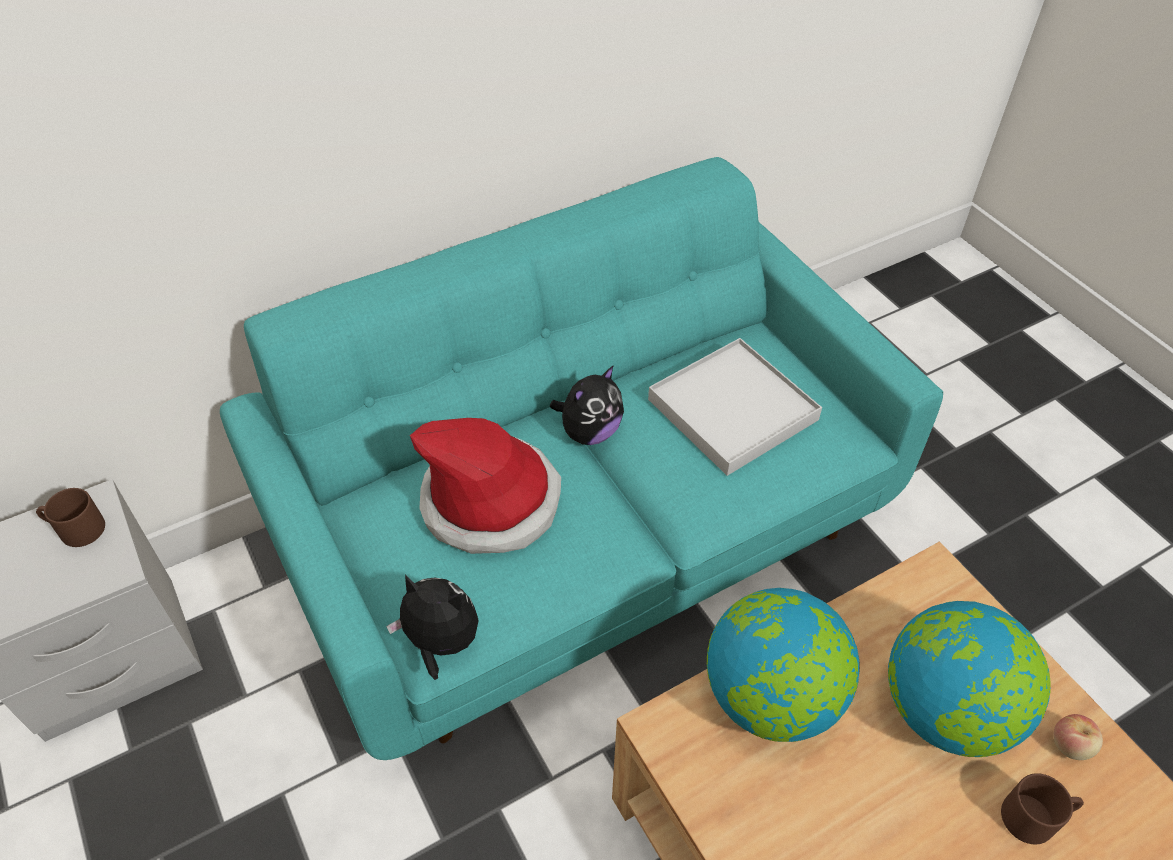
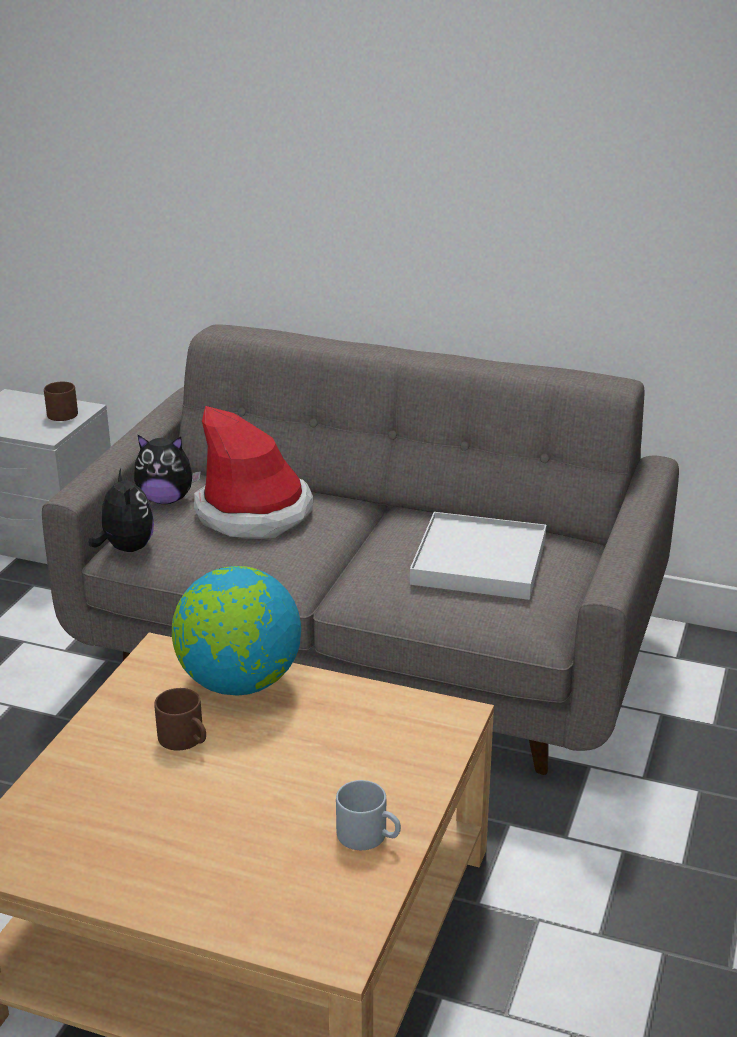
camera: 50 degrees right, 20 degrees down
(586, 531) = (371, 651): turquoise sofa -> grey sofa
(589, 432) = (374, 525): plush toy -> plush toy (166, 499)
(946, 711) = (325, 763): globe -> none
(1036, 816) = (280, 838): brown mug -> brown mug (186, 739)
(1070, 745) = (369, 836): apple -> grey mug

